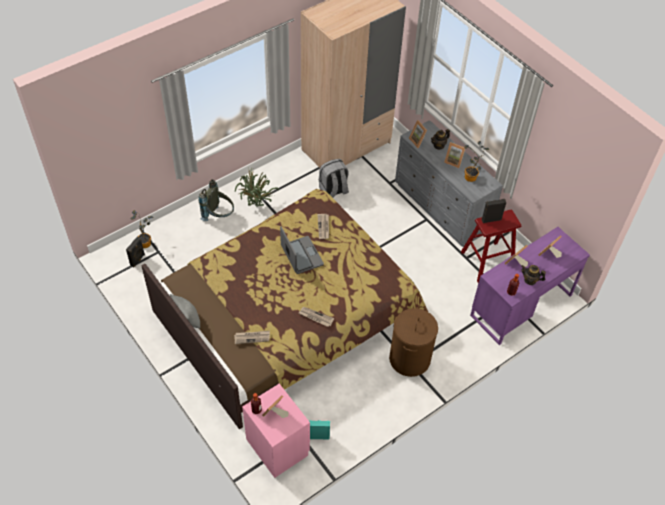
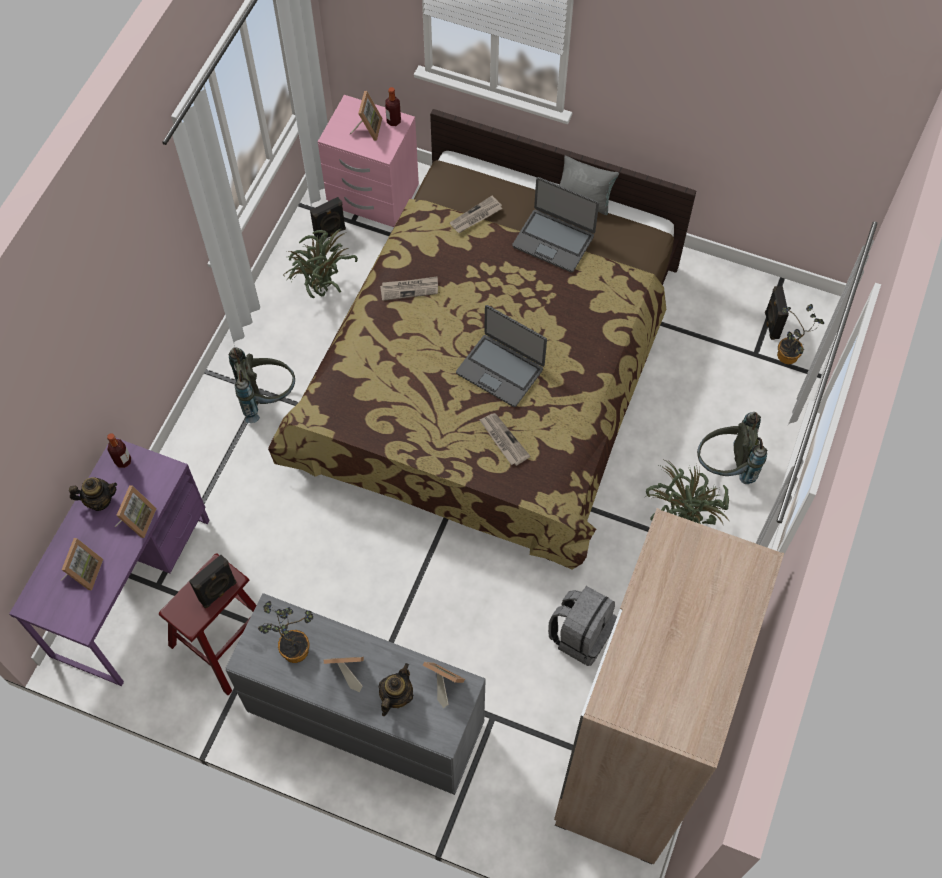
camera: 150 degrees right, 10 degrees up
(223, 302) = (553, 240): none -> laptop
(318, 436) = (330, 233): turquoise speaker -> black speaker
(345, 403) = (322, 290): none -> potted plant
(410, 359) = (267, 397): brown laundry basket -> grey backpack

